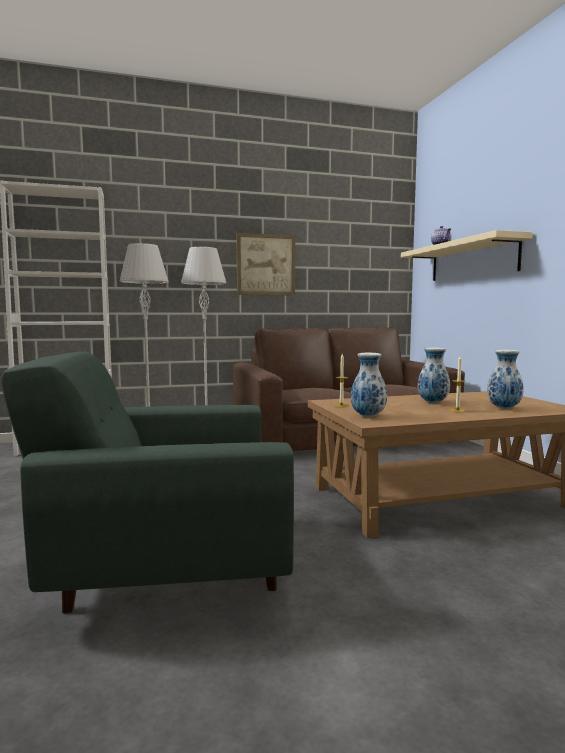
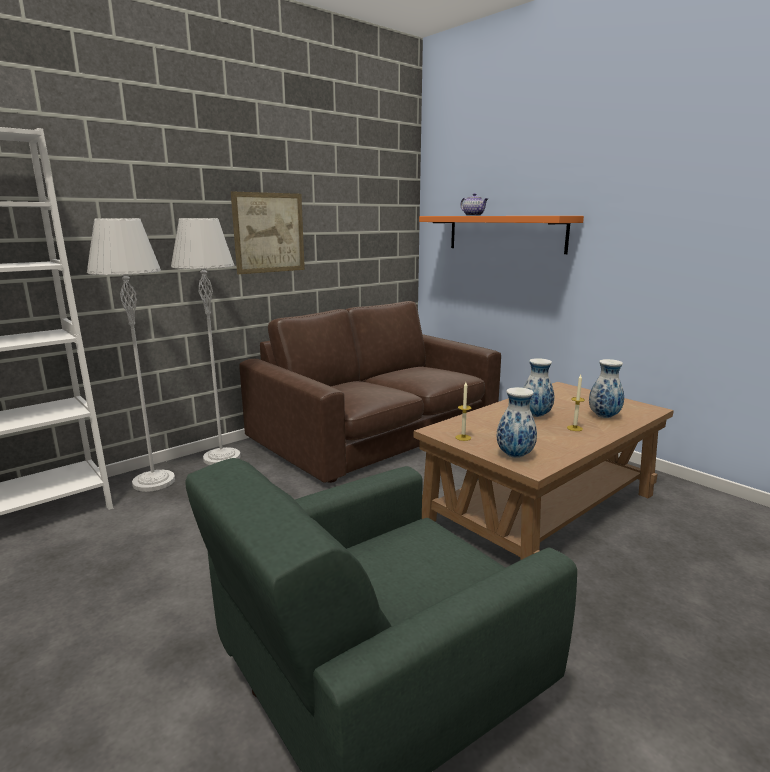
camera: 25 degrees left, 10 degrees up
(472, 260) = (505, 233): beige shelf -> orange shelf

